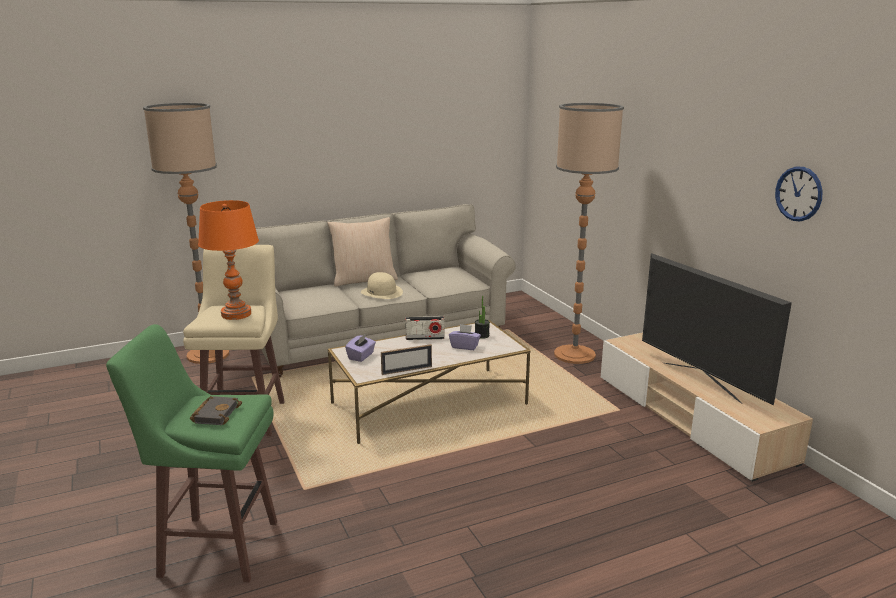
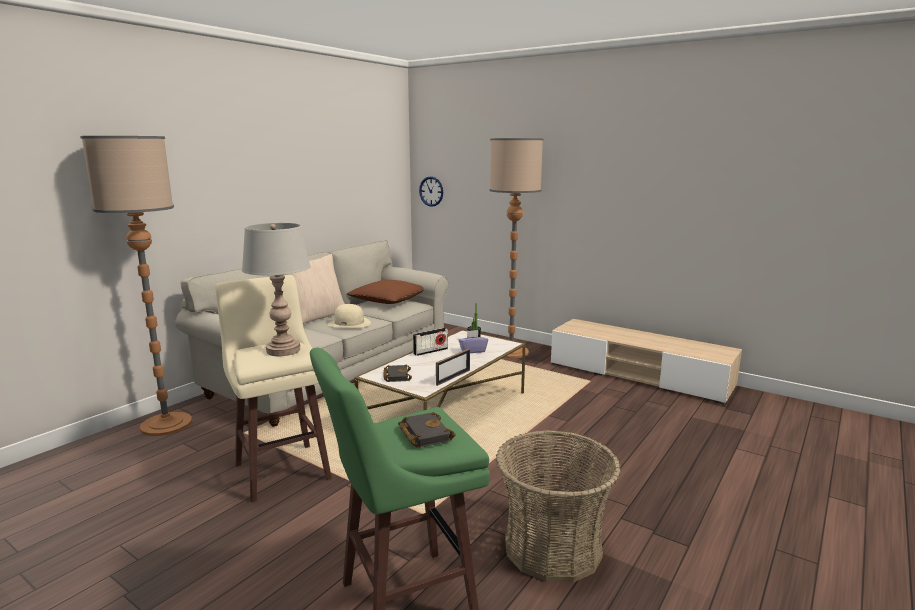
camera: 30 degrees left, 5 degrees down
(236, 314) = (283, 350): orange table lamp -> grey table lamp
(361, 356) = (396, 376): purple tissue box -> black book
(368, 554) = (552, 548): none -> basket
(447, 273) = (387, 301): none -> brown pillow
(701, 381) = (651, 342): television -> none
(798, 193) = (711, 186): wall clock -> wall clock (431, 191)

